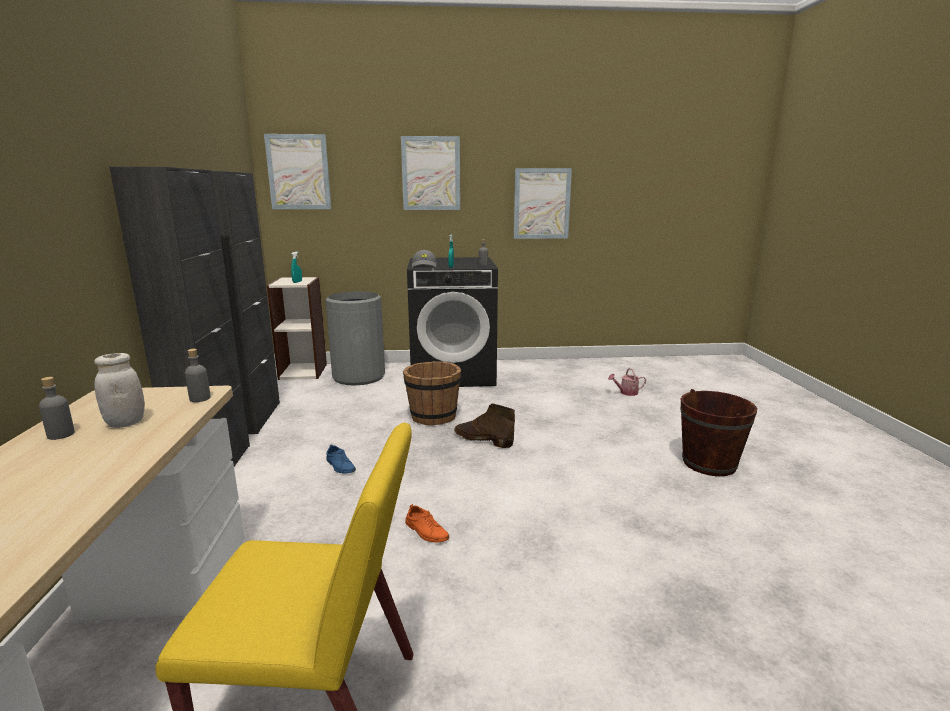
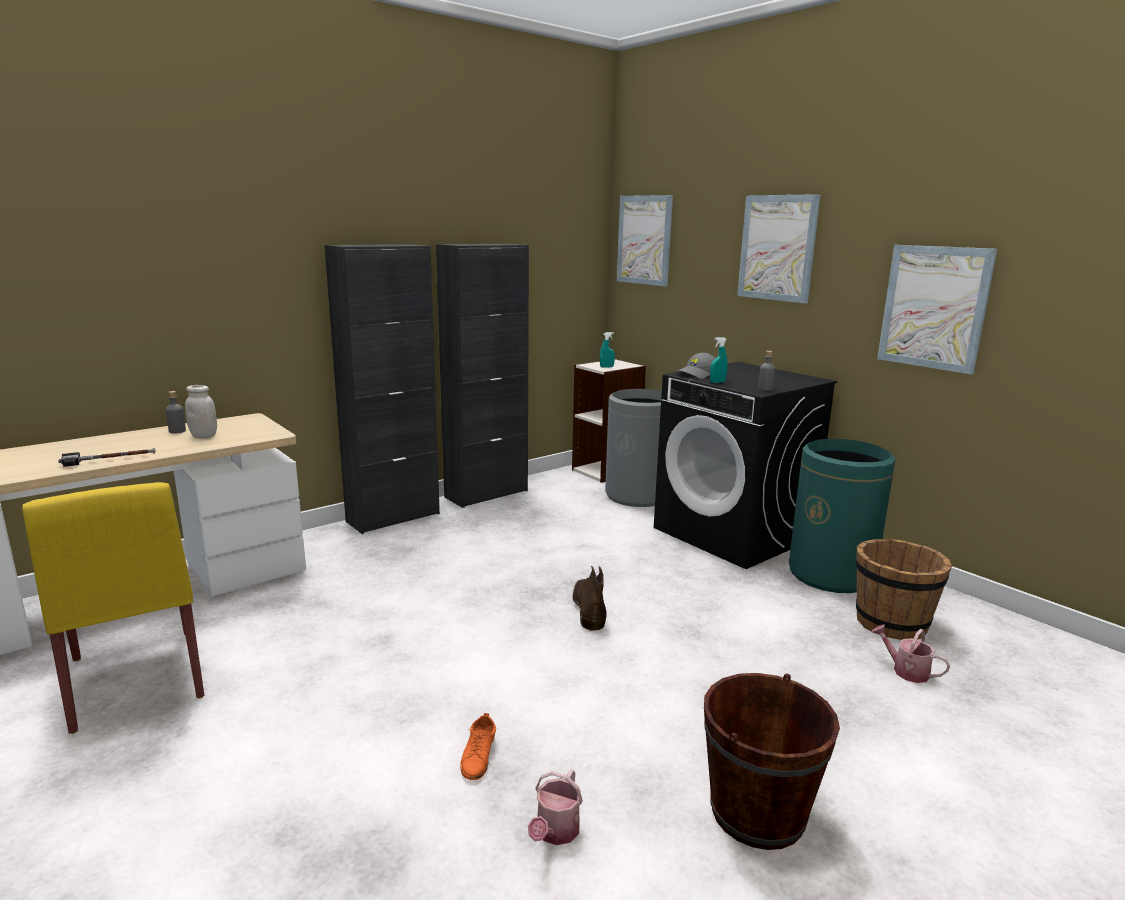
camera: 55 degrees right, 0 degrees up
(96, 485) = (109, 460): none -> hammer
(200, 398) = (260, 437): grey bottle -> none
(340, 466) = (447, 561): blue shoe -> none
(426, 531) = (376, 641): orange shoe -> orange shoe (478, 756)
(433, 416) = (603, 563): brown bucket -> brown bucket (891, 623)
(528, 372) = (831, 574): none -> green trash can
(699, 523) = (555, 832): none -> watering can

